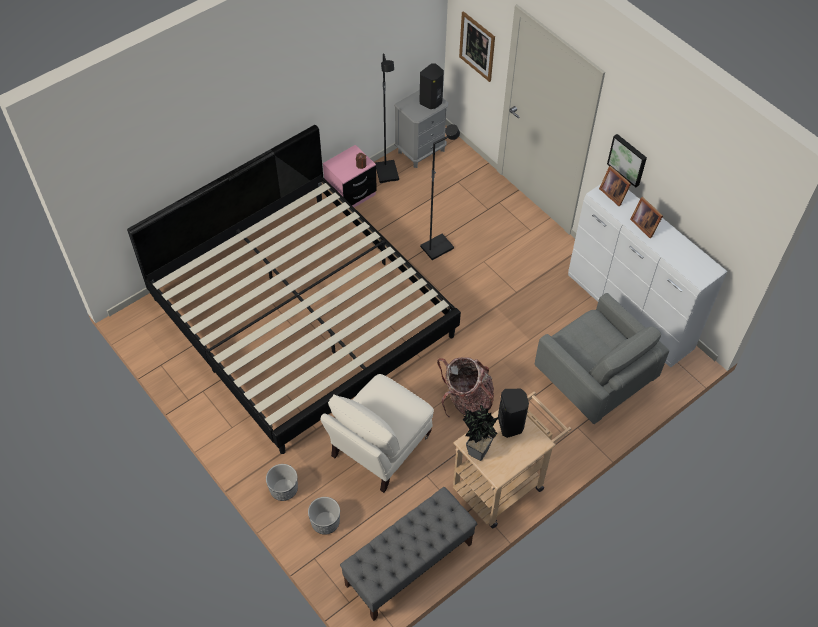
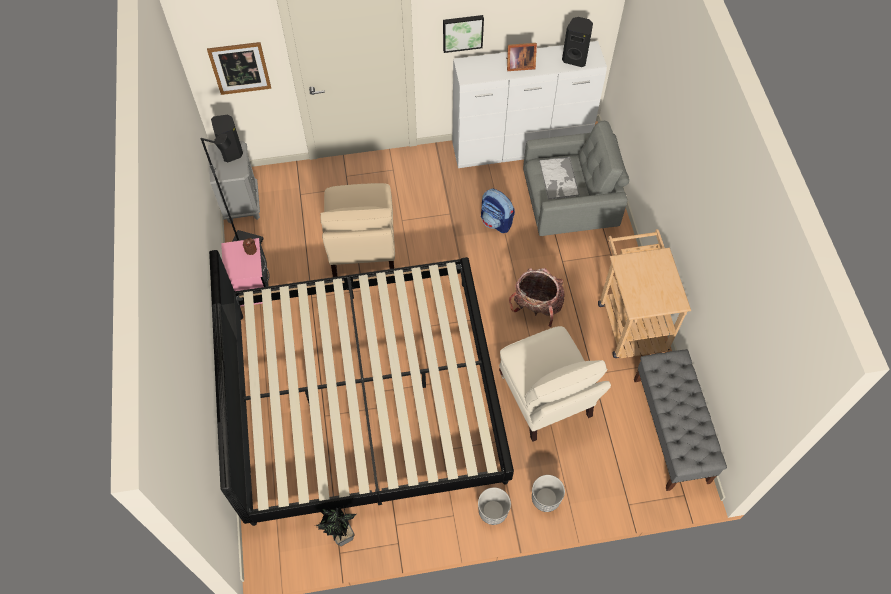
camera: 60 degrees left, 5 degrees up
(325, 522) = (597, 478): planter -> planter (493, 511)
(437, 247) = (362, 247): black floor lamp -> beige armchair
(476, 449) = (645, 305): potted plant -> potted plant (340, 537)
(511, 425) = (635, 268): black speaker -> black speaker (575, 58)
(533, 330) = (496, 222): none -> backpack
(590, 340) = (559, 179): none -> tray
(613, 193) = (472, 67): picture frame -> none

